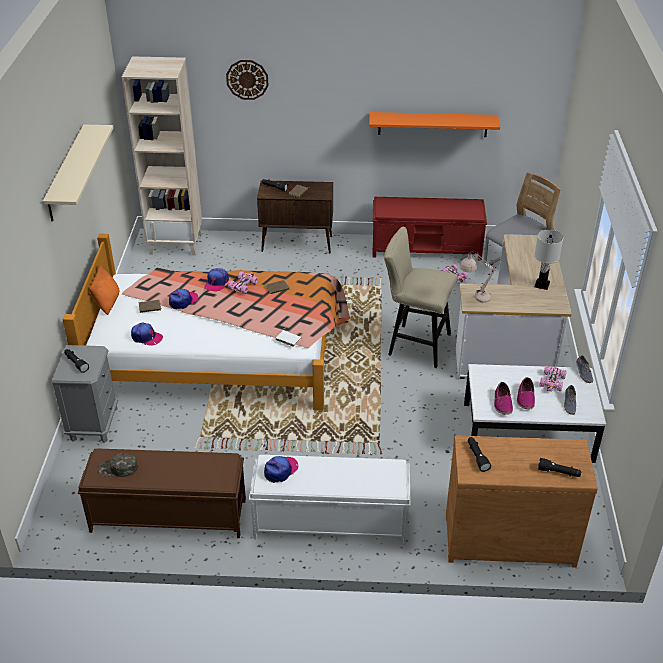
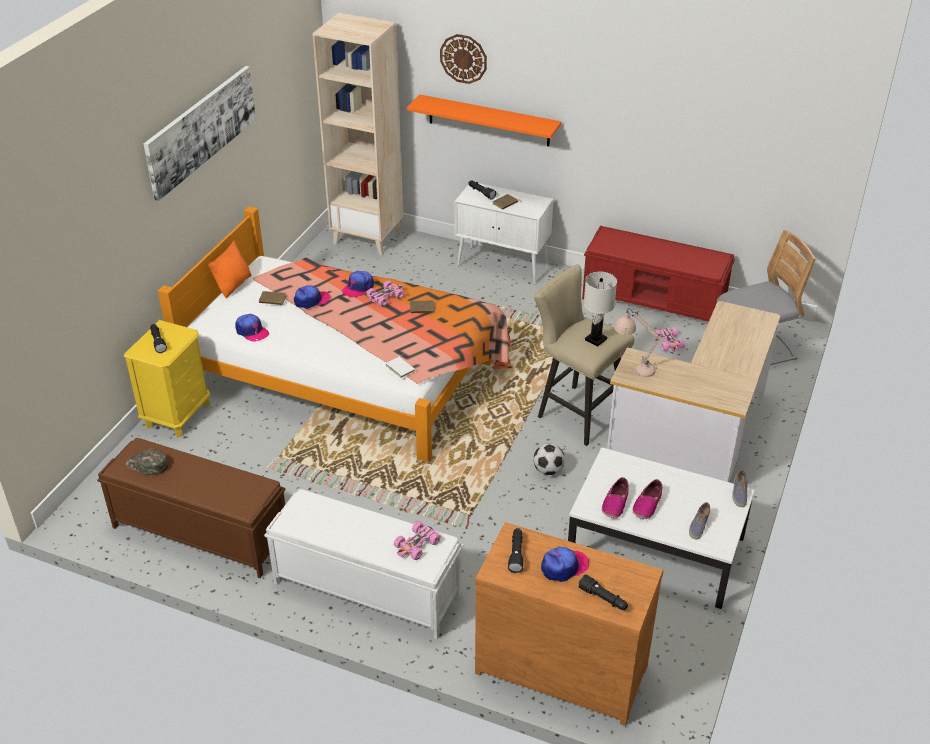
camera: 20 degrees right, 0 degrees up
(66, 173) = (201, 130): beige shelf -> picture
(94, 424) = (178, 414): grey nightstand -> yellow nightstand
(281, 470) = (312, 512): cap -> cap (564, 567)
(297, 244) = (503, 265): brown cabinet -> white cabinet
(418, 394) = (548, 470): none -> football
(432, 124) = (677, 149): orange shelf -> orange shelf (489, 120)
(542, 285) = (729, 371): white table lamp -> white table lamp (596, 339)
(552, 382) = (693, 494): pink toy car -> pink toy car (416, 545)

